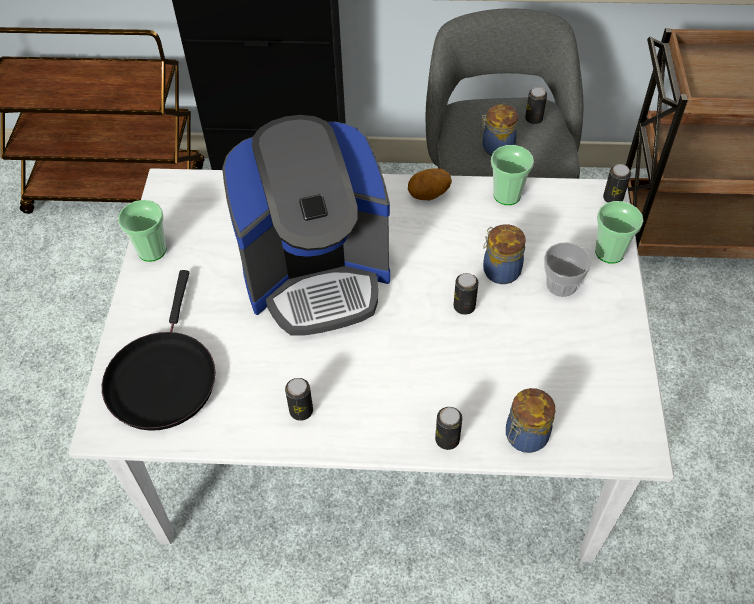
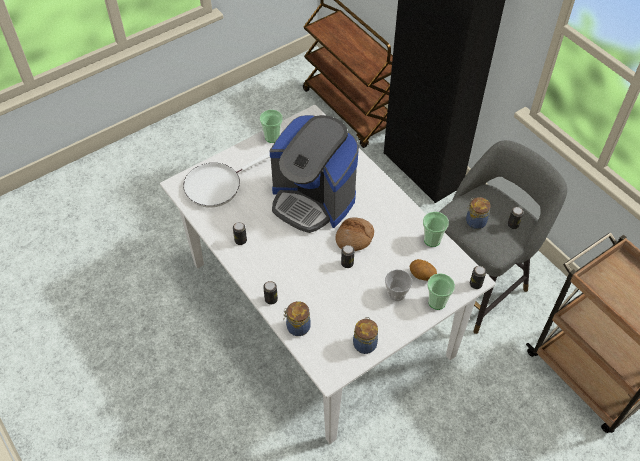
camera: 50 degrees right, 0 degrees up
(162, 377) = (216, 185): black frying pan -> white frying pan
(428, 271) = (354, 238): none -> bread
(429, 195) = (400, 210): potato -> potato (421, 276)
(500, 270) = (382, 264): jar -> jar (365, 343)

